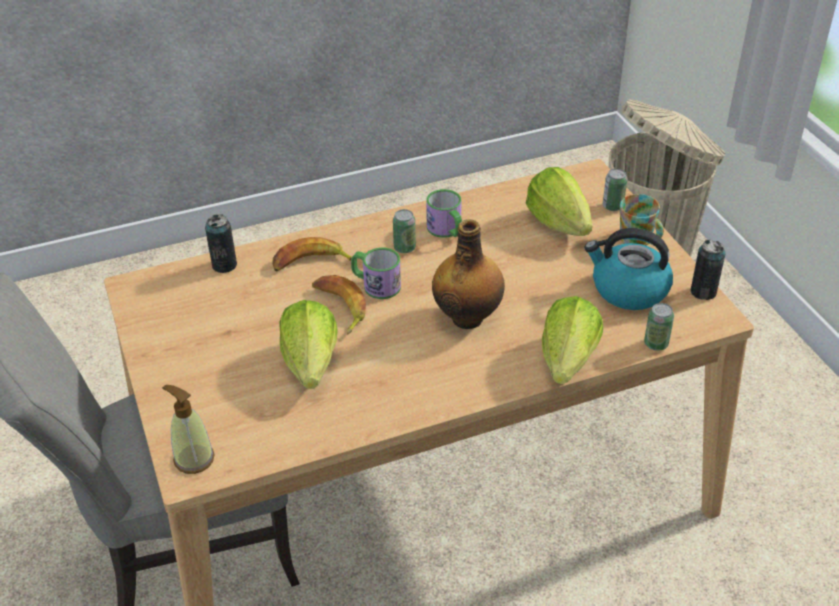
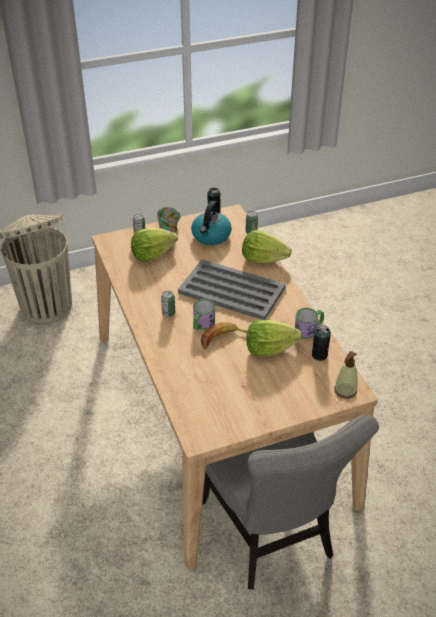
camera: 90 degrees left, 0 degrees up
(224, 265) = (178, 393): can -> can (319, 355)
(312, 263) = (179, 352): banana -> none
(447, 230) = (153, 296): mug -> mug (309, 329)
(468, 317) = (231, 290): bottle -> grey tray

